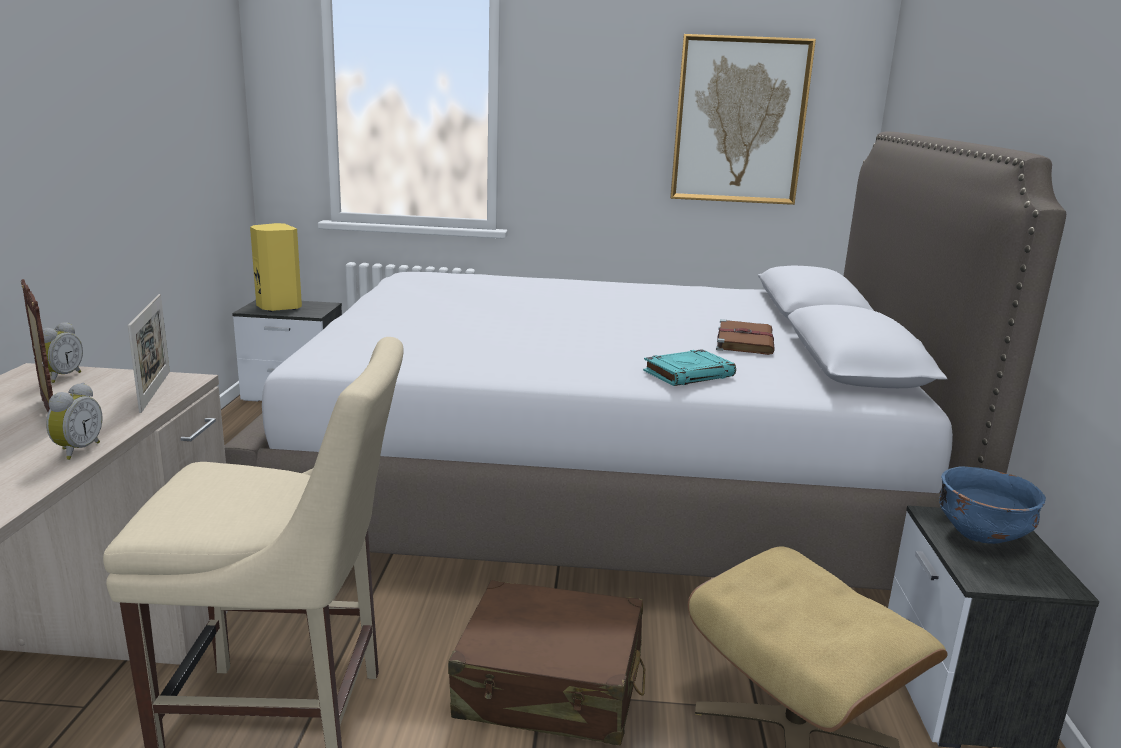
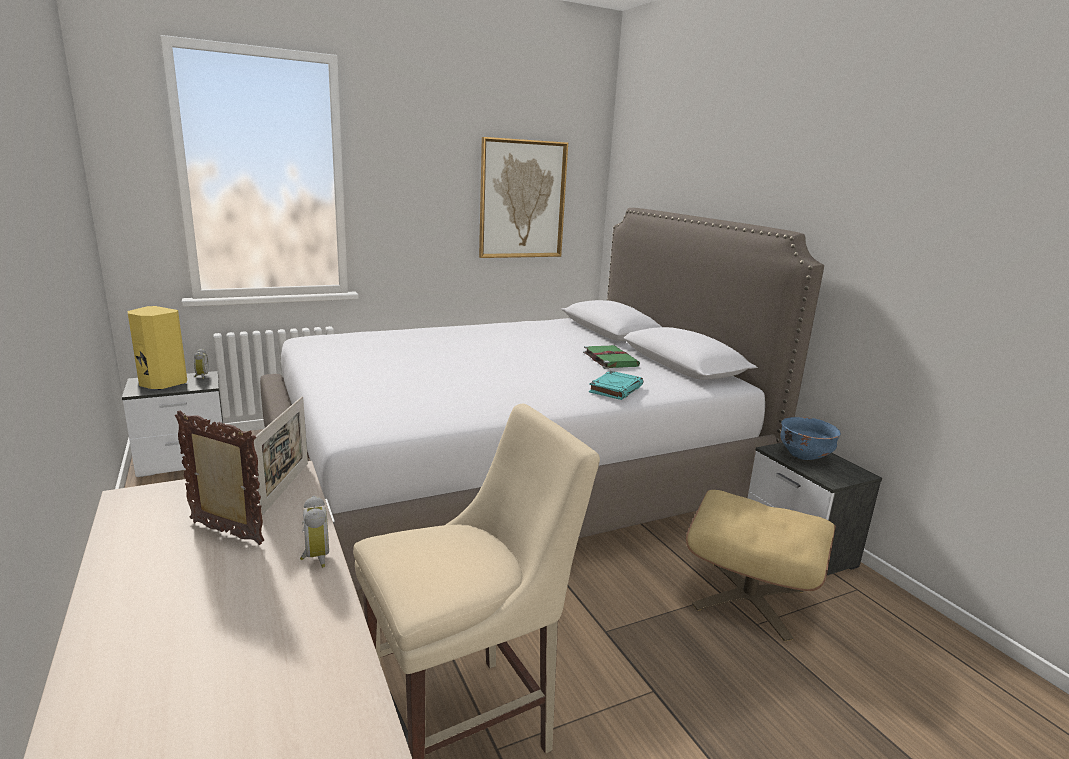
camera: 30 degrees left, 0 degrees up
(61, 377) = (169, 496): alarm clock -> alarm clock (201, 376)
(155, 391) = (285, 488): picture frame -> picture frame turned 45 degrees clockwise
(550, 686) = (607, 625): brown suitcase -> none
(744, 340) = (609, 359): brown book -> green book

